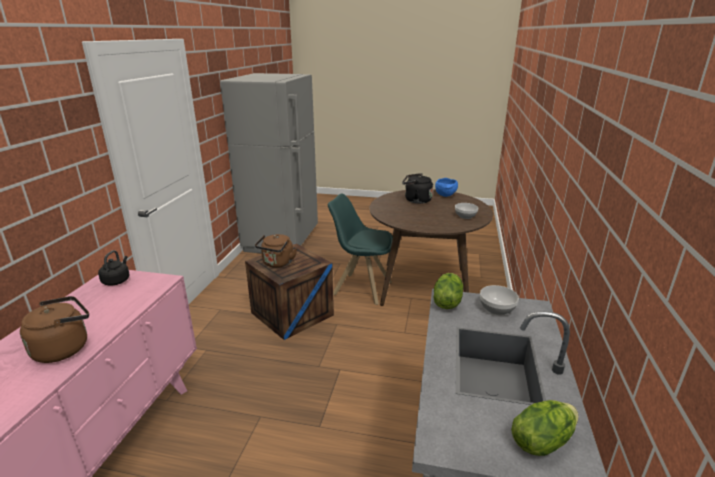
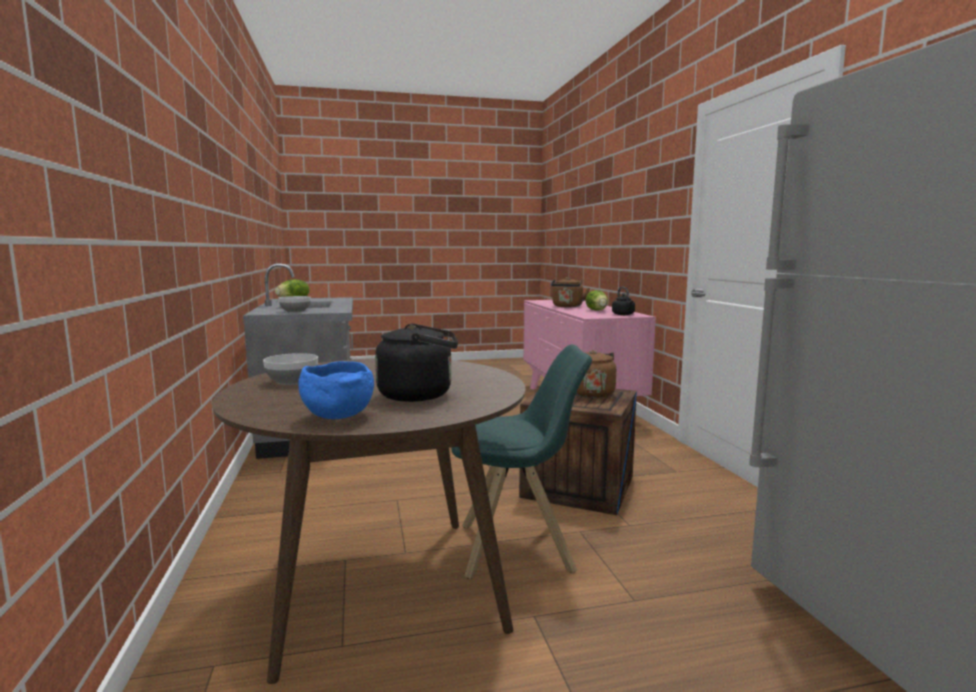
camera: 155 degrees right, 15 degrees down
(446, 302) = (338, 310): lettuce -> lettuce (597, 310)

